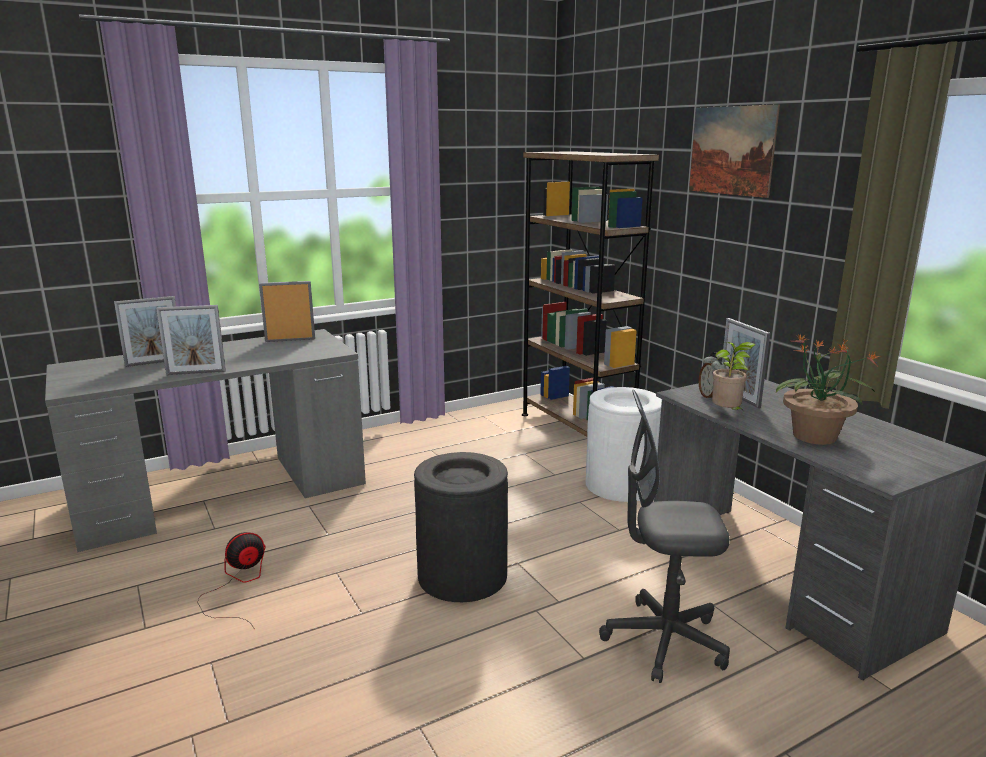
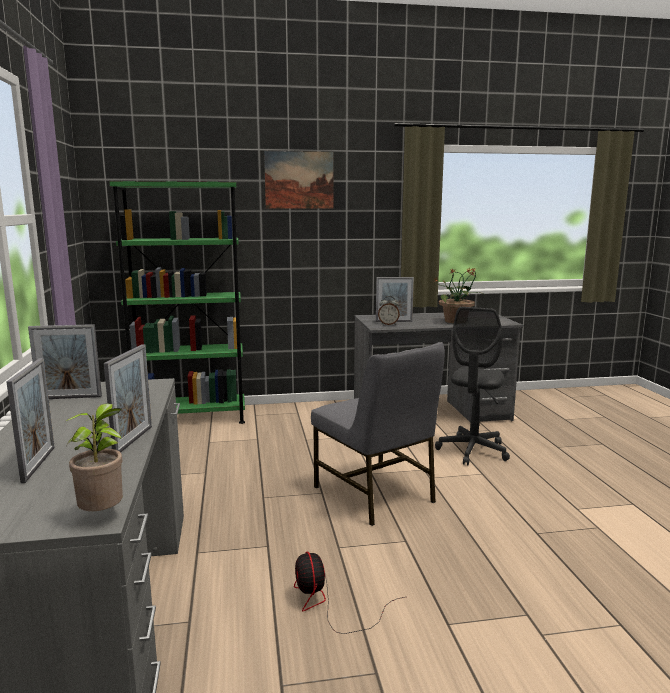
camera: 70 degrees left, 5 degrees down
(290, 340) = (69, 397): picture frame -> picture frame turned 105 degrees counterclockwise
(461, 575) = (375, 494): black trash can -> grey chair
(576, 429) = (191, 418): brown bookcase -> green bookcase
(621, 484) = (295, 423): white trash can -> none
(727, 414) = (416, 326): potted plant -> potted plant (104, 515)

